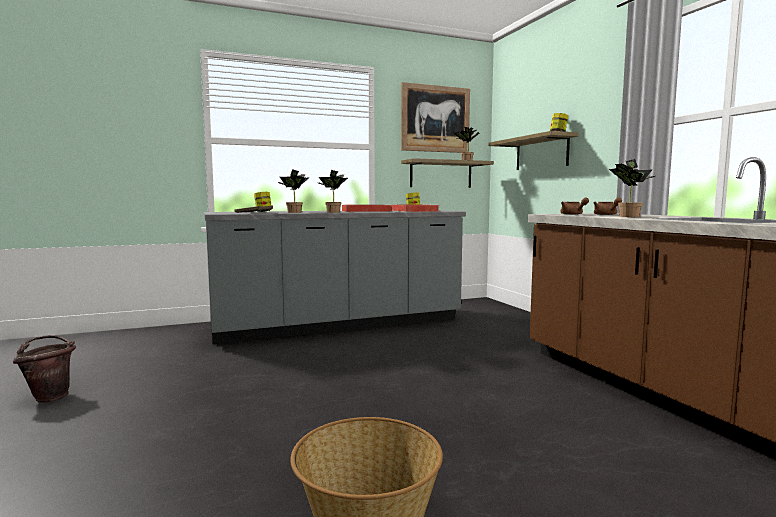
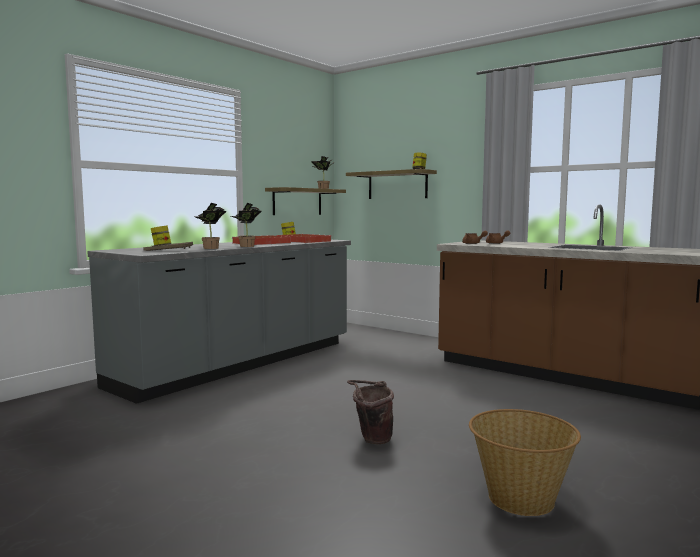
camera: 30 degrees left, 0 degrees up
(50, 396) = (45, 487): brown bucket -> brown bucket (371, 439)
(435, 119) = (292, 146): picture -> none
(629, 216) = (522, 245): potted plant -> none

